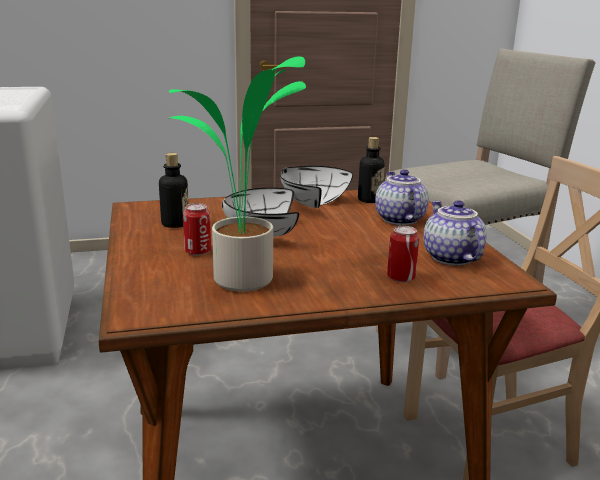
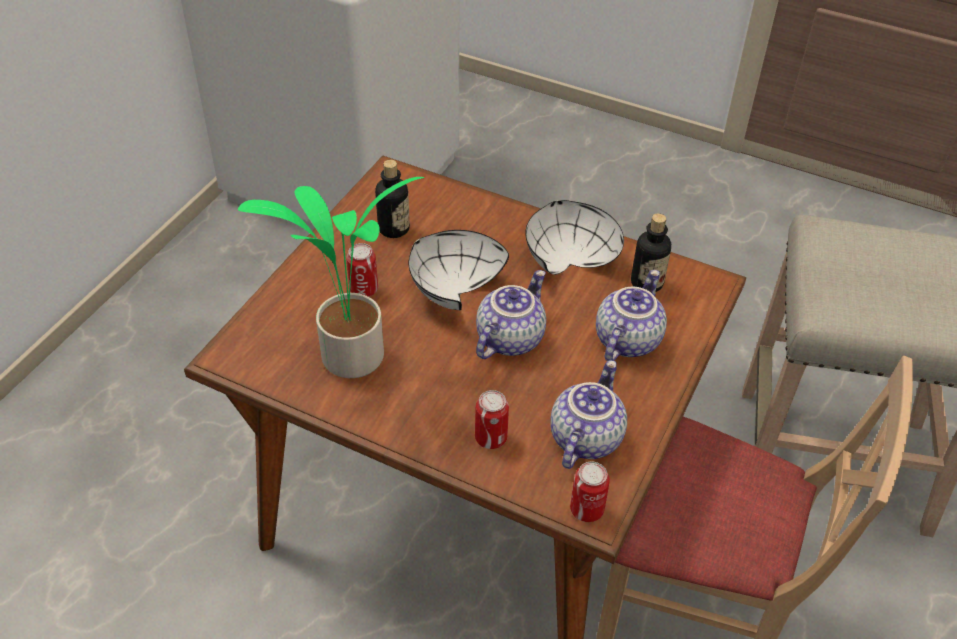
camera: 40 degrees right, 25 degrees up
(333, 239) = (509, 338): none -> teapot
(508, 281) = (586, 509): none -> can

